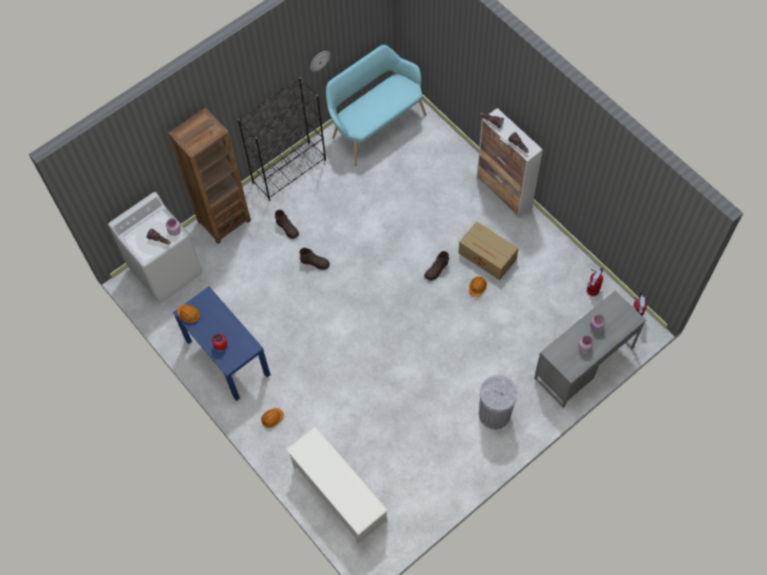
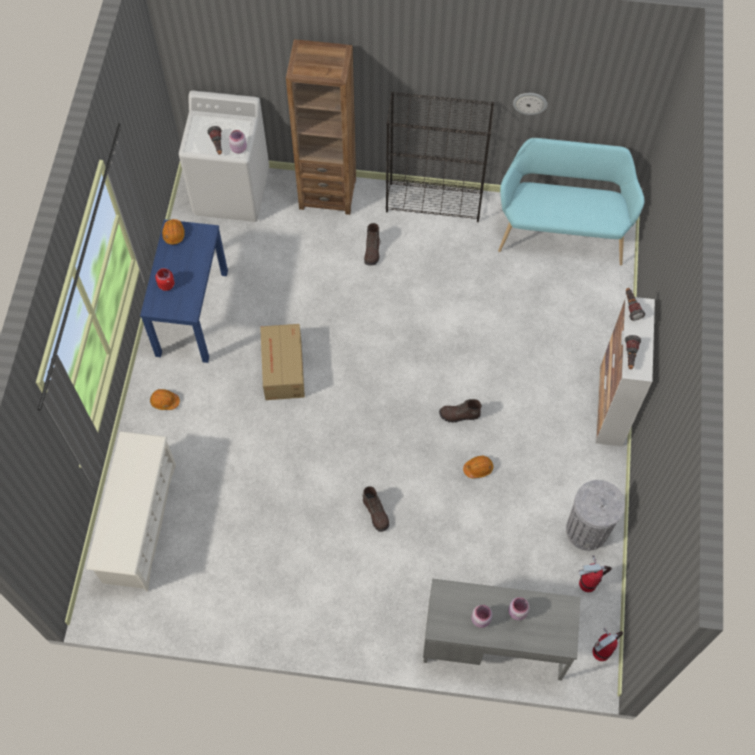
camera: 45 degrees right, 0 degrees up
(315, 262) = (360, 303): brown boot -> brown boot (376, 513)
(487, 257) = (522, 450): cardboard box -> cardboard box (283, 370)
(494, 414) = (353, 599): grey trash can -> grey trash can (586, 530)

